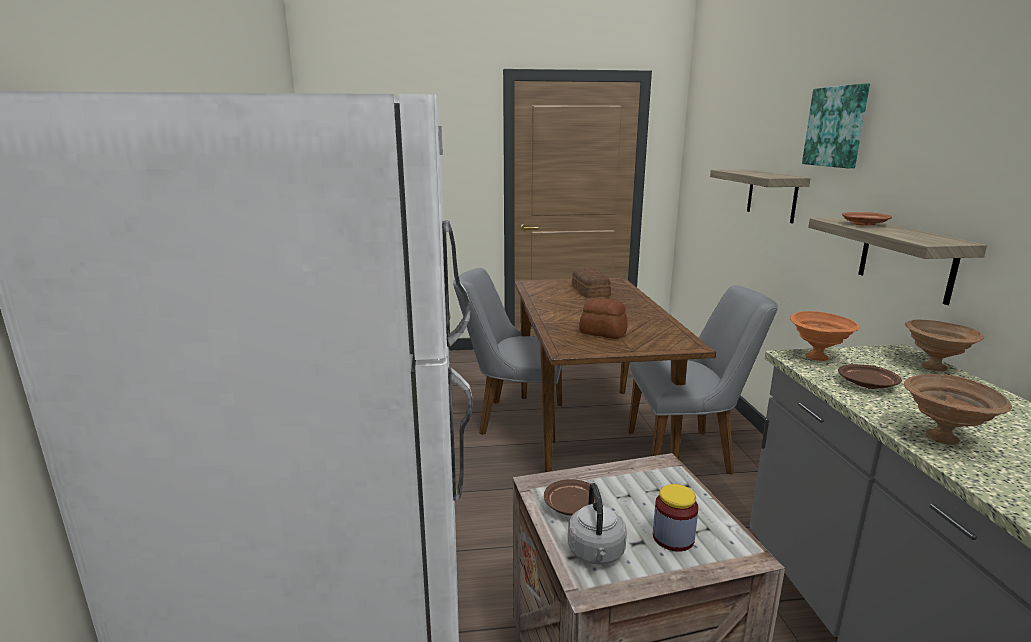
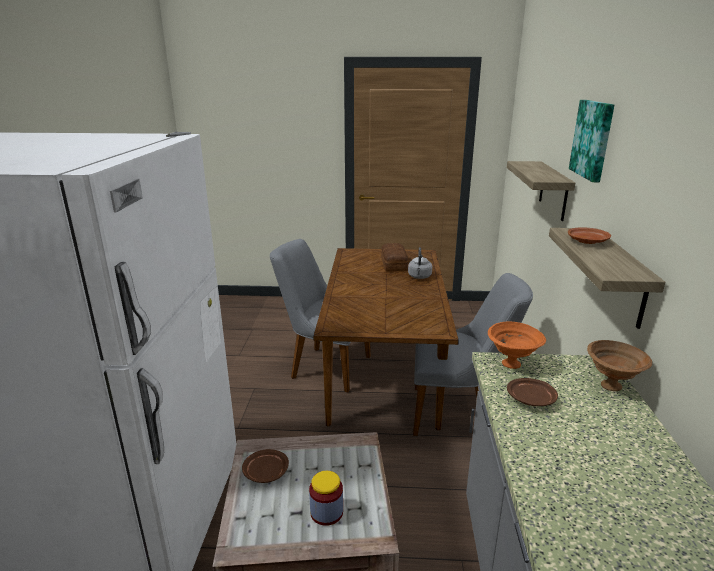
camera: 10 degrees right, 5 degrees up
(596, 553) = (258, 518): grey kettle -> grey kettle (419, 277)
(602, 332) = (374, 311): bread -> none
(944, 439) = (549, 466): brown bowl -> none

